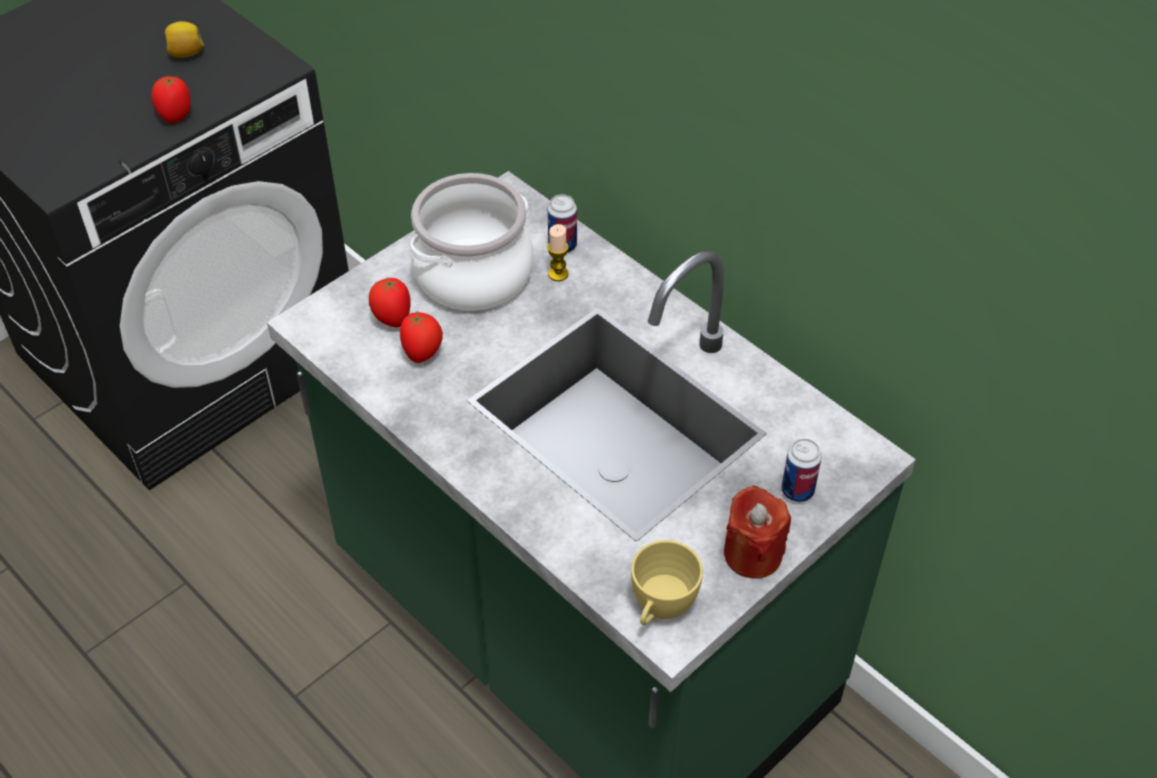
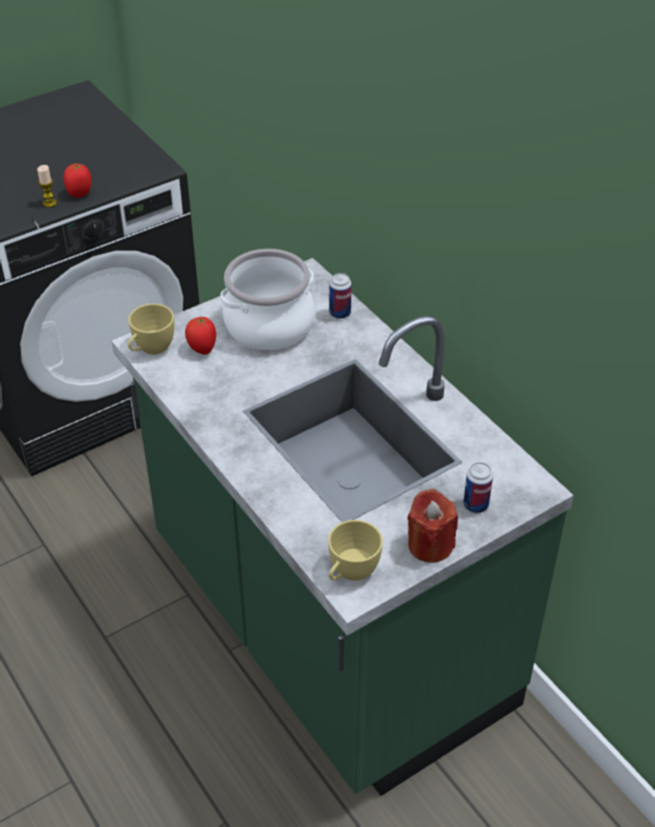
camera: 10 degrees right, 5 degrees down
(186, 53) = (97, 153): lemon -> none
(323, 329) = (151, 349): none -> yellow cup
(423, 353) = (218, 375): tomato -> none
(558, 274) = (332, 332): candle -> candle (49, 203)

